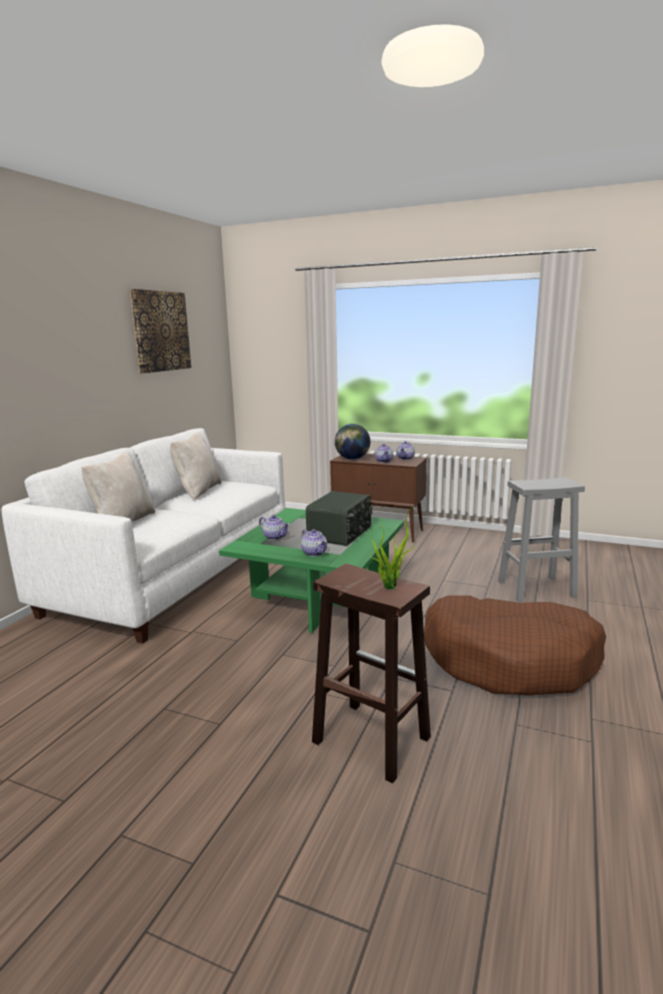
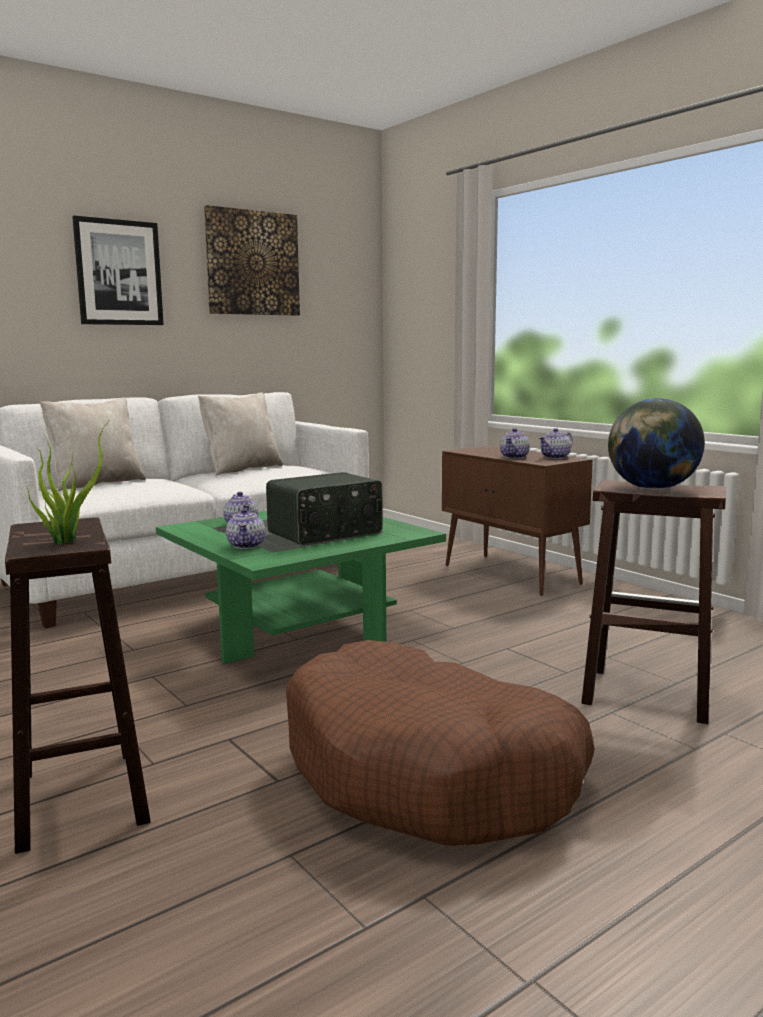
camera: 30 degrees right, 5 degrees down
(82, 347) = (119, 273): none -> picture
(352, 459) = (476, 452): globe -> globe (652, 488)
(535, 589) = (644, 694): grey stool -> brown stool

